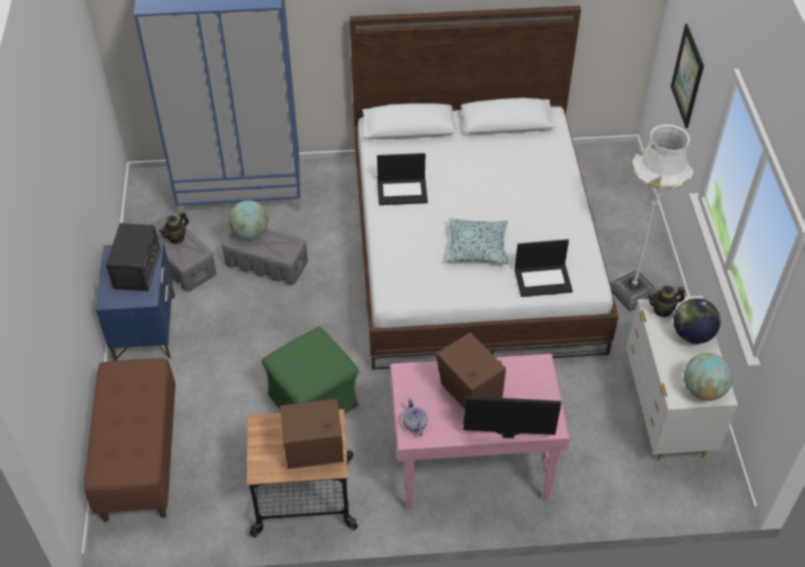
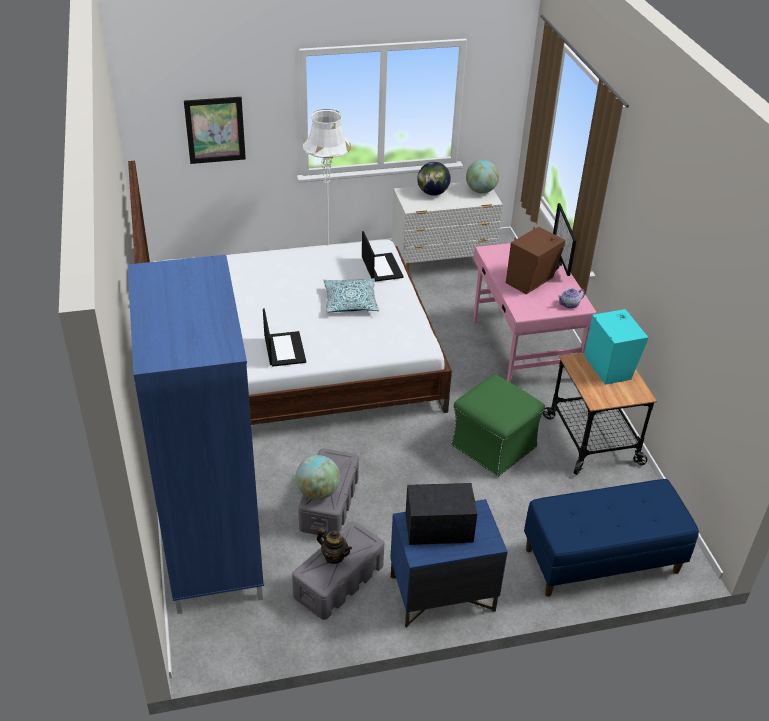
camera: 100 degrees left, 10 degrees down
(139, 457) = (601, 561): brown bench -> blue bench
(315, 453) = (609, 366): brown speaker -> turquoise speaker
(662, 310) = (413, 203): teapot -> none

